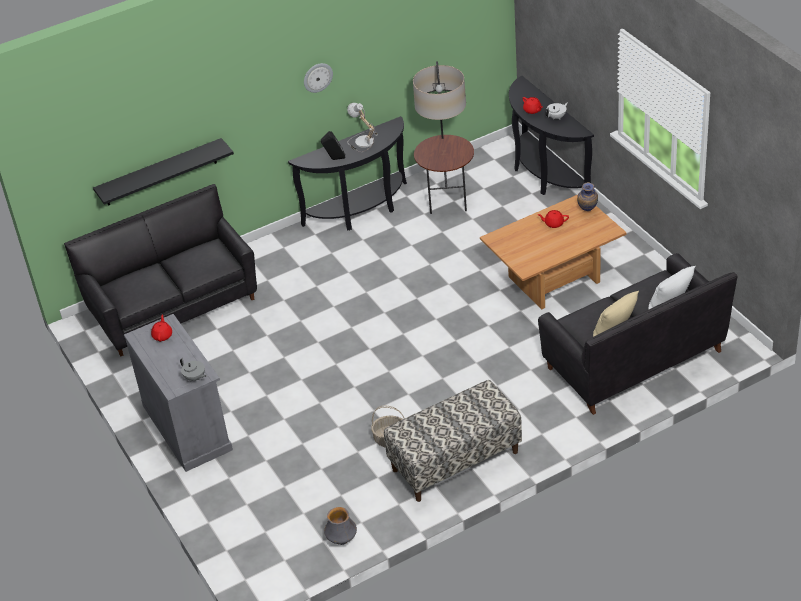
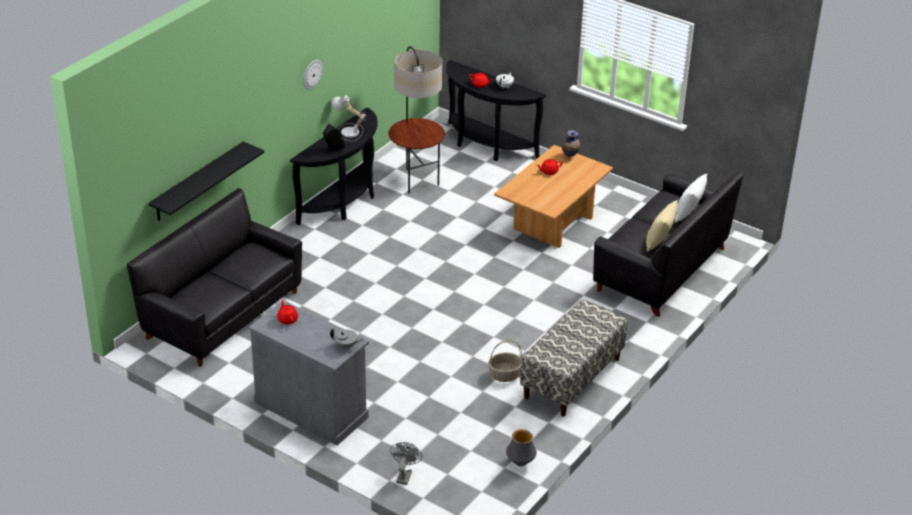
camera: 30 degrees left, 5 degrees down
(225, 521) = (404, 475): none -> grey fan

